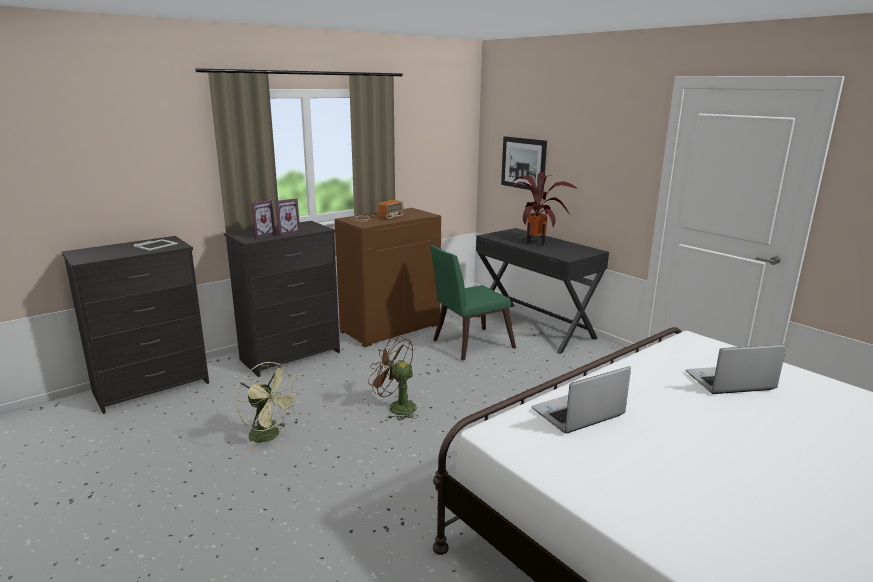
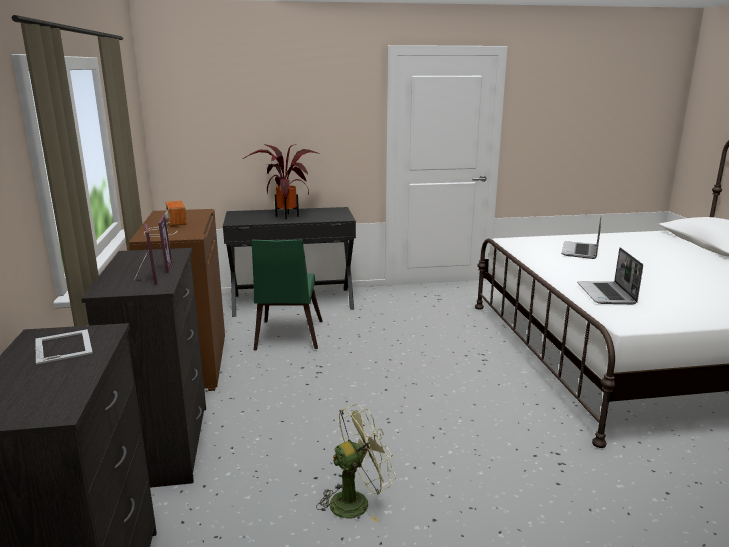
camera: 60 degrees left, 0 degrees up
(396, 407) = (369, 406): brown fan -> none
(523, 163) = (223, 139): picture -> none

